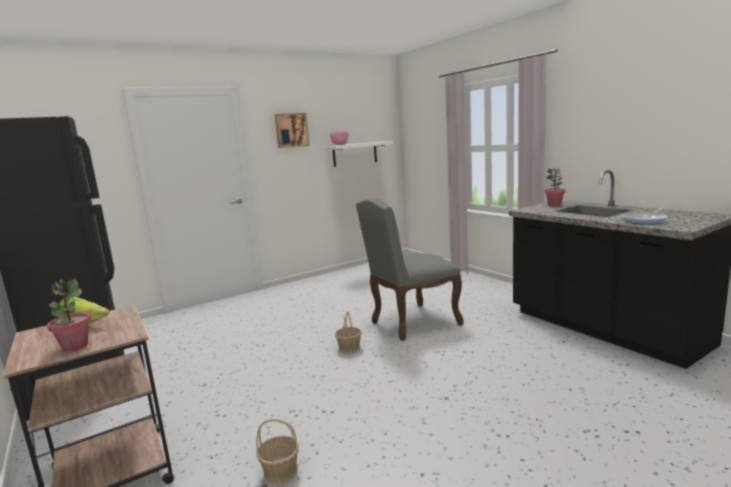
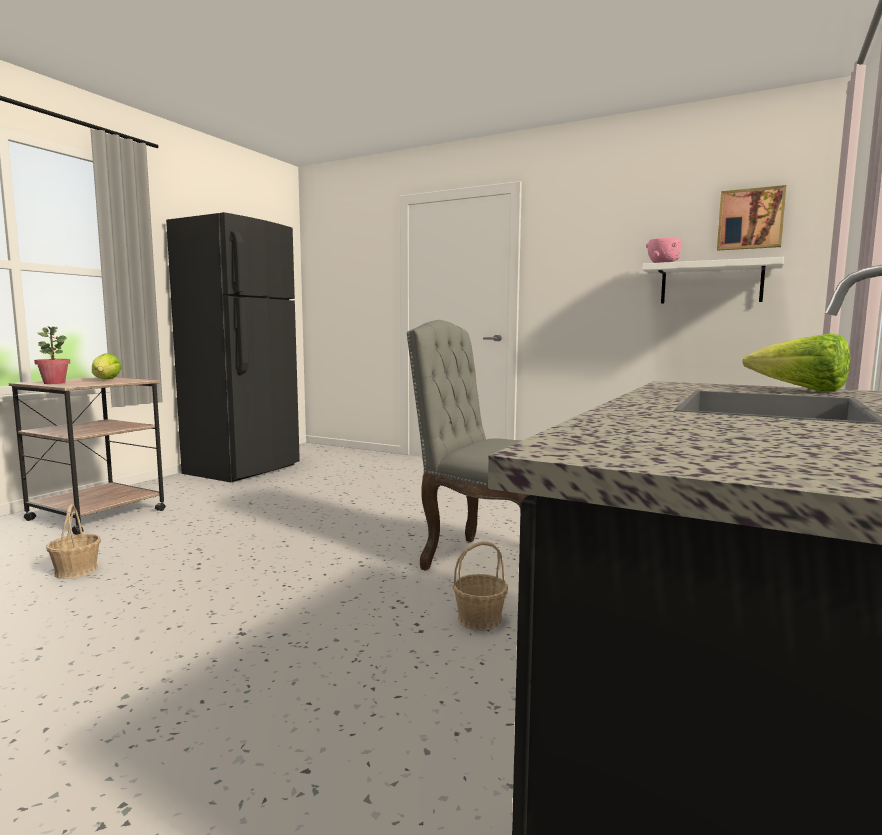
camera: 60 degrees right, 5 degrees down
(291, 130) = (591, 240): picture -> picture (750, 219)
(349, 348) = (372, 543): basket -> basket (480, 619)
(554, 205) = (800, 390): potted plant -> lettuce
(645, 220) = (673, 427): frying pan -> none

